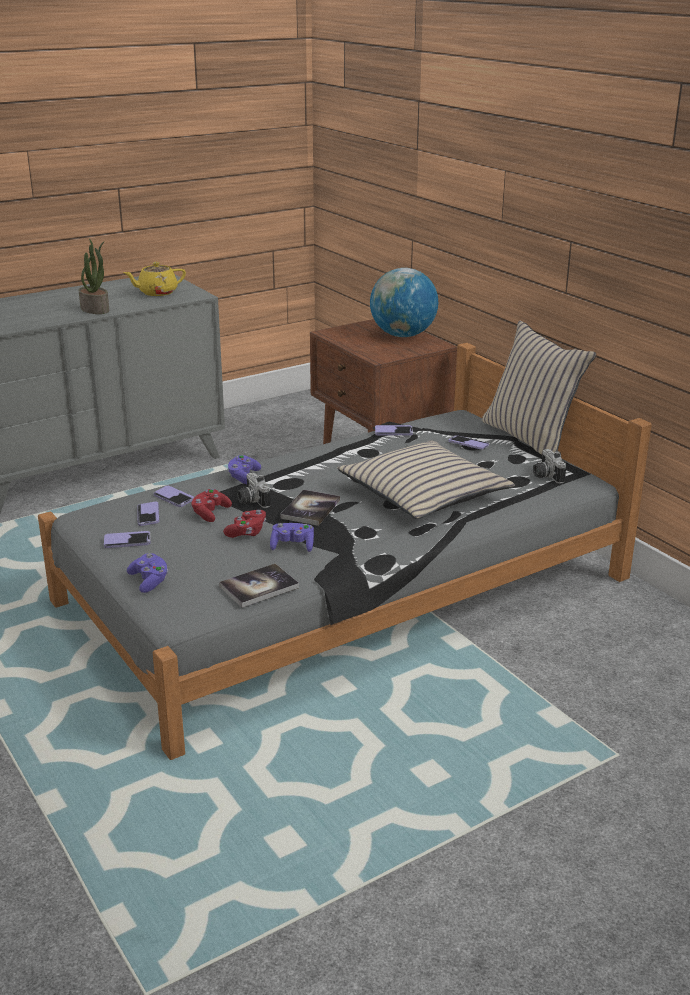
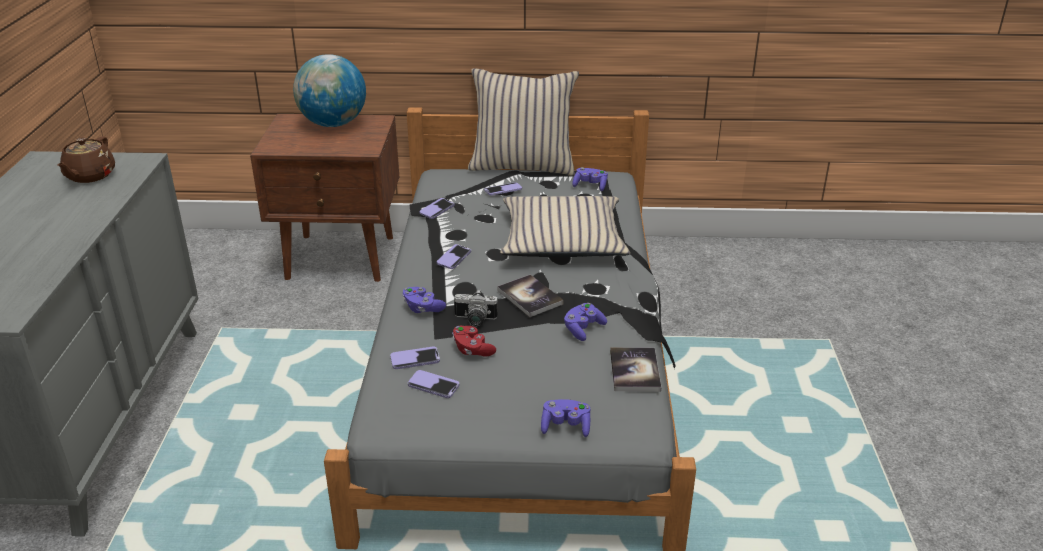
camera: 55 degrees left, 5 degrees up
(95, 309) = (74, 221): potted plant -> none
(127, 541) = (472, 415): phone -> phone (454, 258)
(157, 293) = (89, 176): yellow teapot -> brown teapot
(247, 532) = (532, 343): red game controller -> none
(545, 476) = (590, 186): camera -> purple game controller

